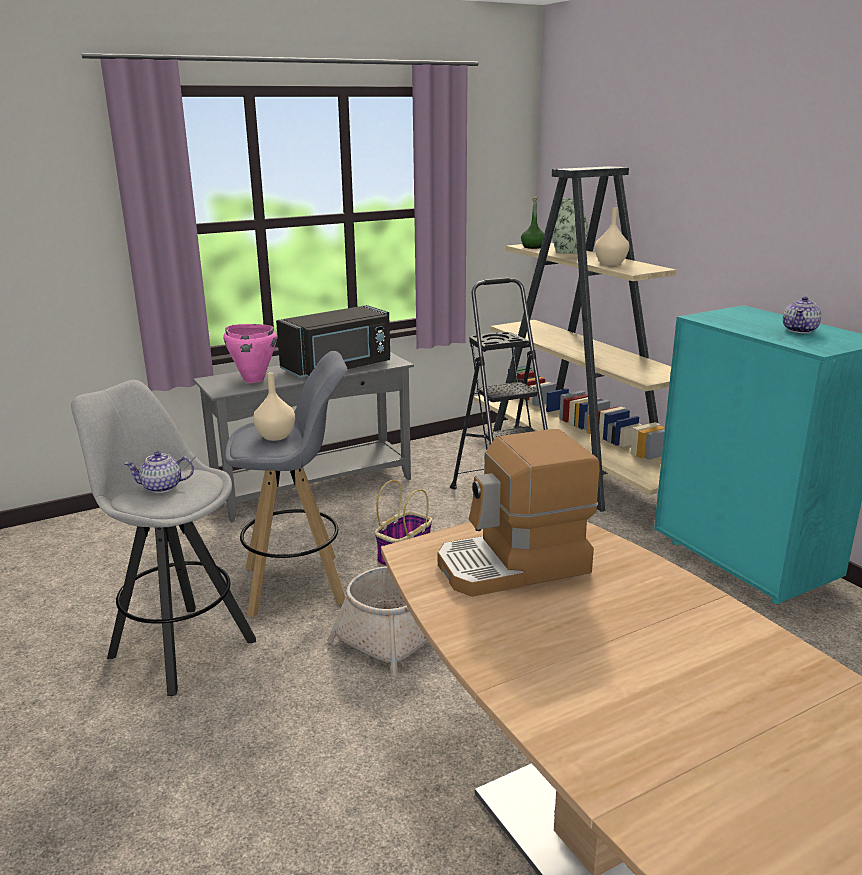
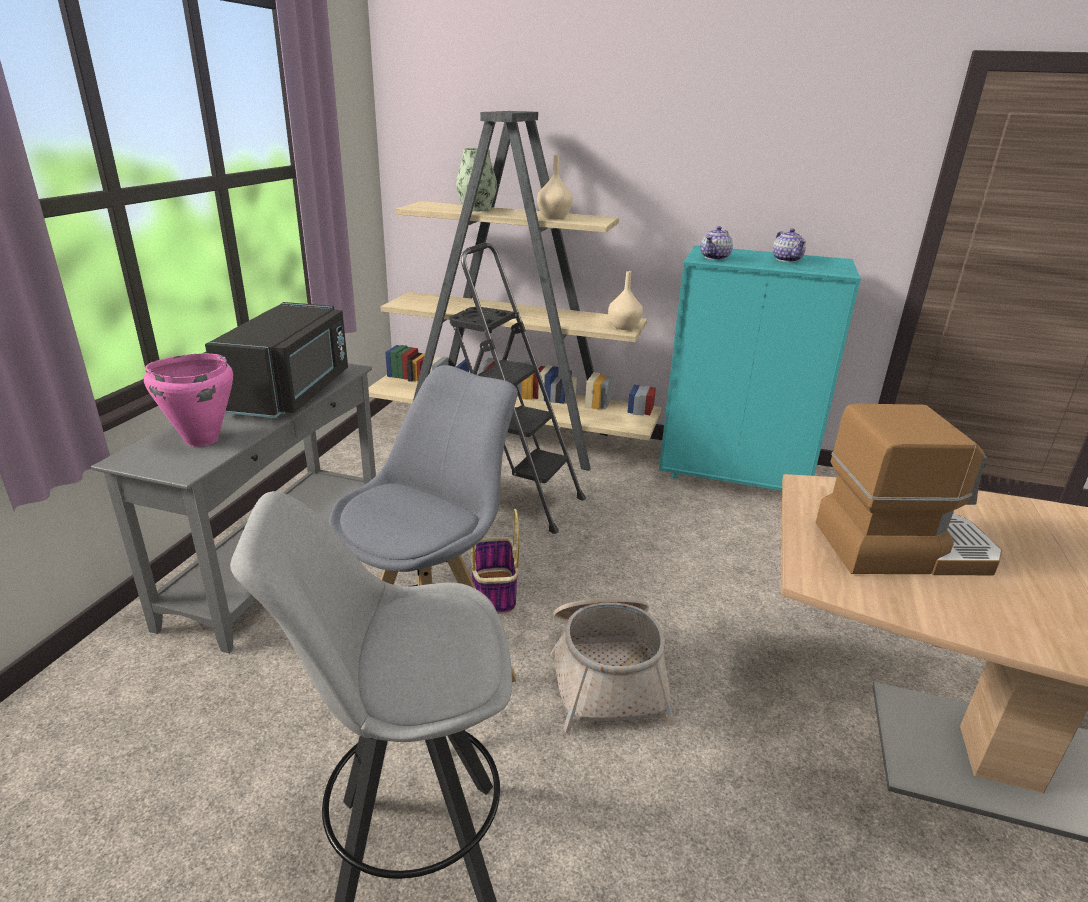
camera: 45 degrees left, 5 degrees up
(162, 487) = (412, 649): teapot -> teapot (715, 257)
(275, 437) = (409, 507): beige vase -> beige vase (624, 327)
(514, 566) = (902, 547): coffee machine -> coffee machine turned 120 degrees counterclockwise
(533, 247) = (429, 207): green bottle -> none

